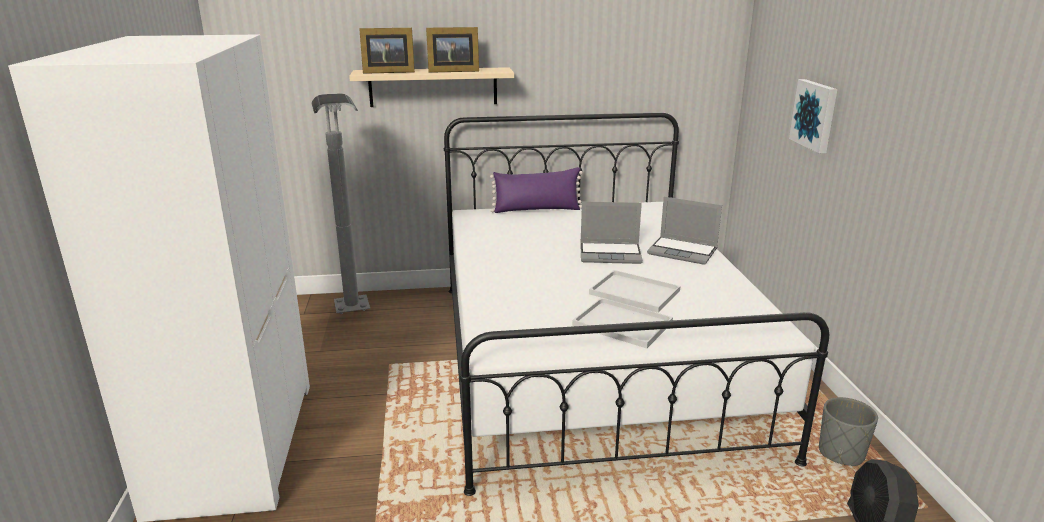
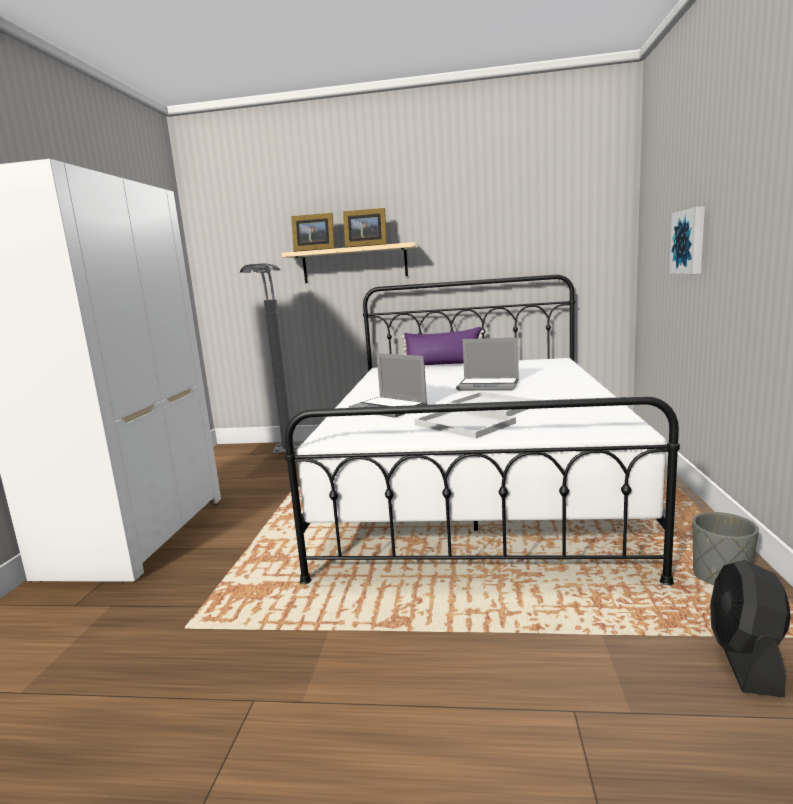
camera: 15 degrees right, 10 degrees down
(683, 251) = (561, 383): laptop -> laptop (389, 408)

